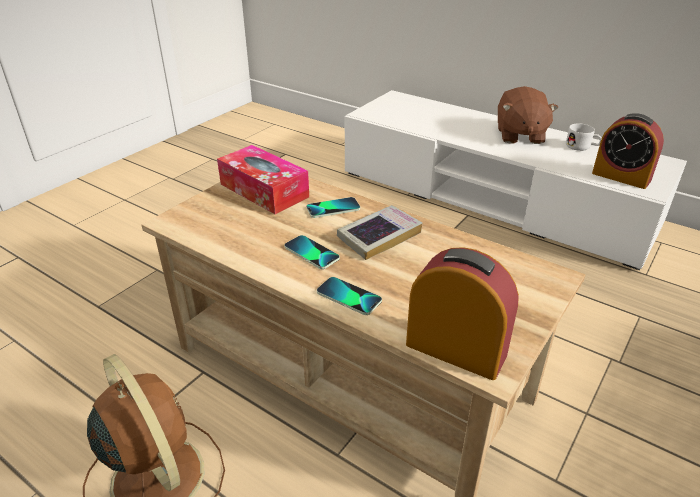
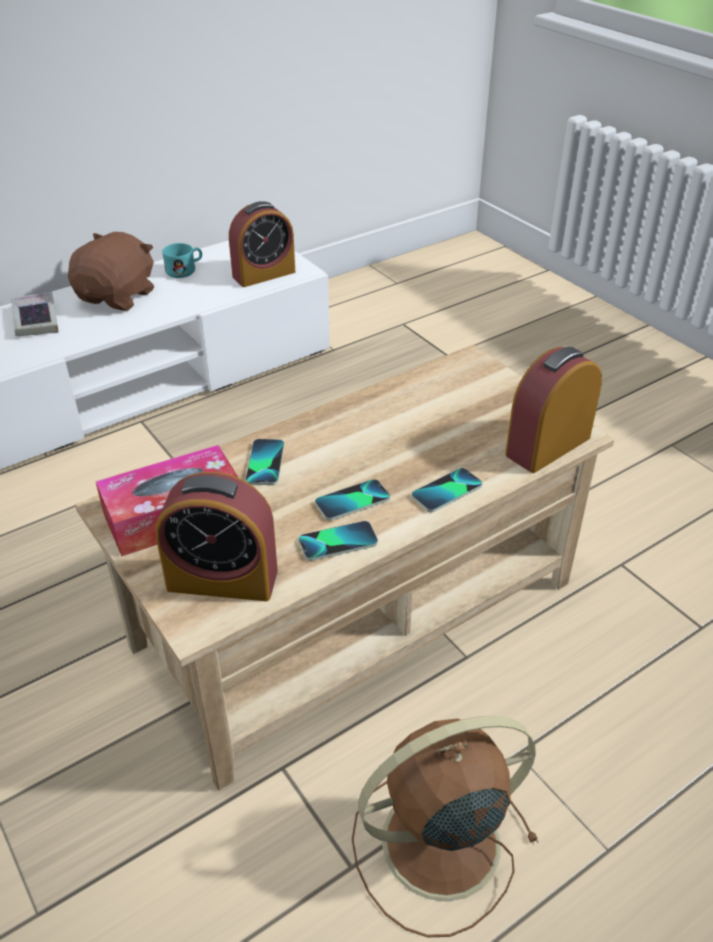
camera: 70 degrees left, 5 degrees up
(211, 221) = (222, 579): none -> alarm clock
(263, 256) = (338, 542): none -> phone
(379, 236) = (347, 443): book -> book (35, 320)
(519, 135) = (118, 296): brown plush toy -> brown plush toy turned 90 degrees counterclockwise
(582, 147) = (185, 270): white mug -> turquoise mug

